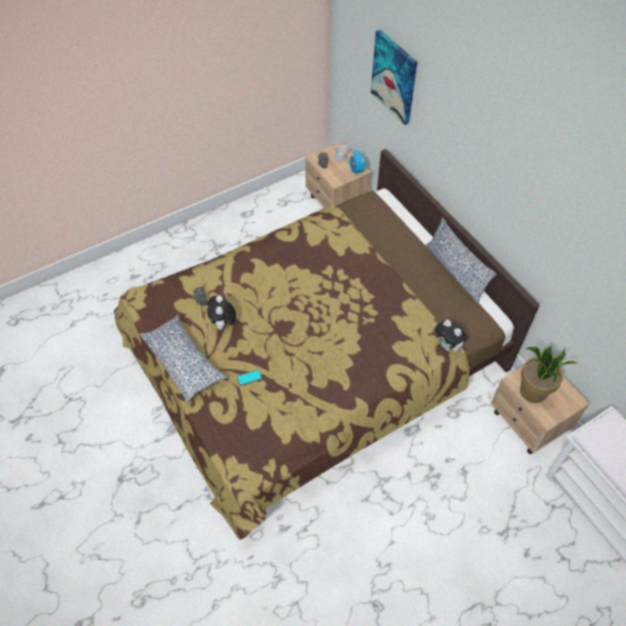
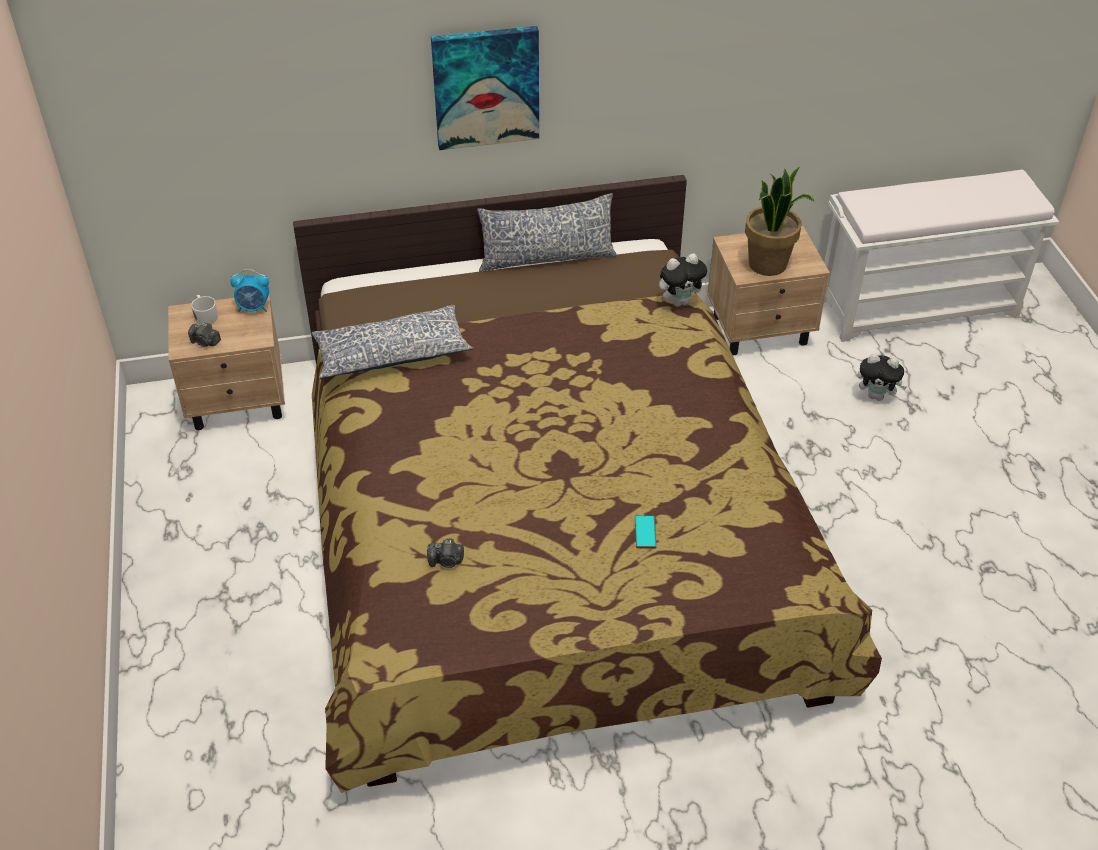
camera: 70 degrees left, 10 degrees down
(184, 361) = (573, 614): pillow -> pillow (391, 354)
(223, 324) = (518, 541): plush toy -> plush toy (877, 396)
(394, 77) = (265, 91): picture -> picture (486, 87)

